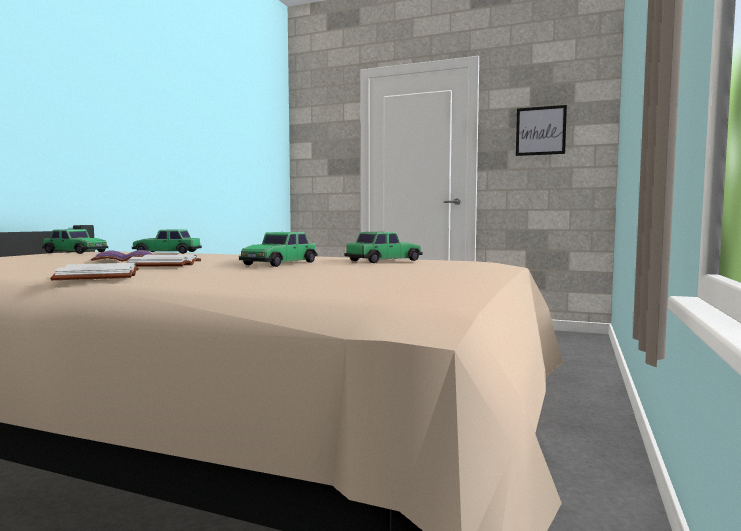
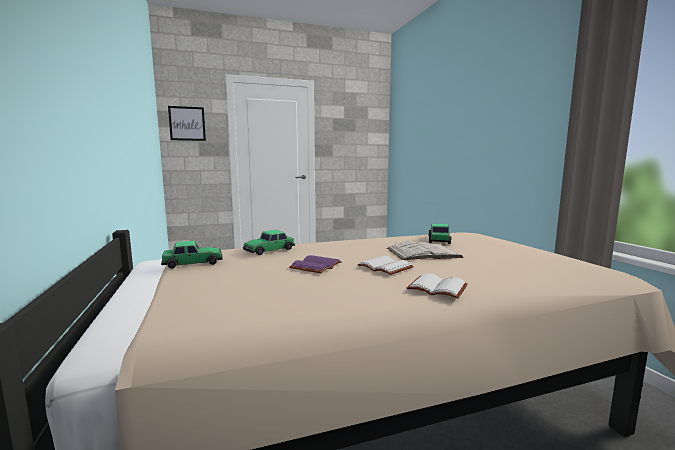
camera: 40 degrees left, 5 degrees up
(279, 263) = (423, 253): toy car -> white book
(540, 131) = (351, 134): picture -> picture (187, 123)

